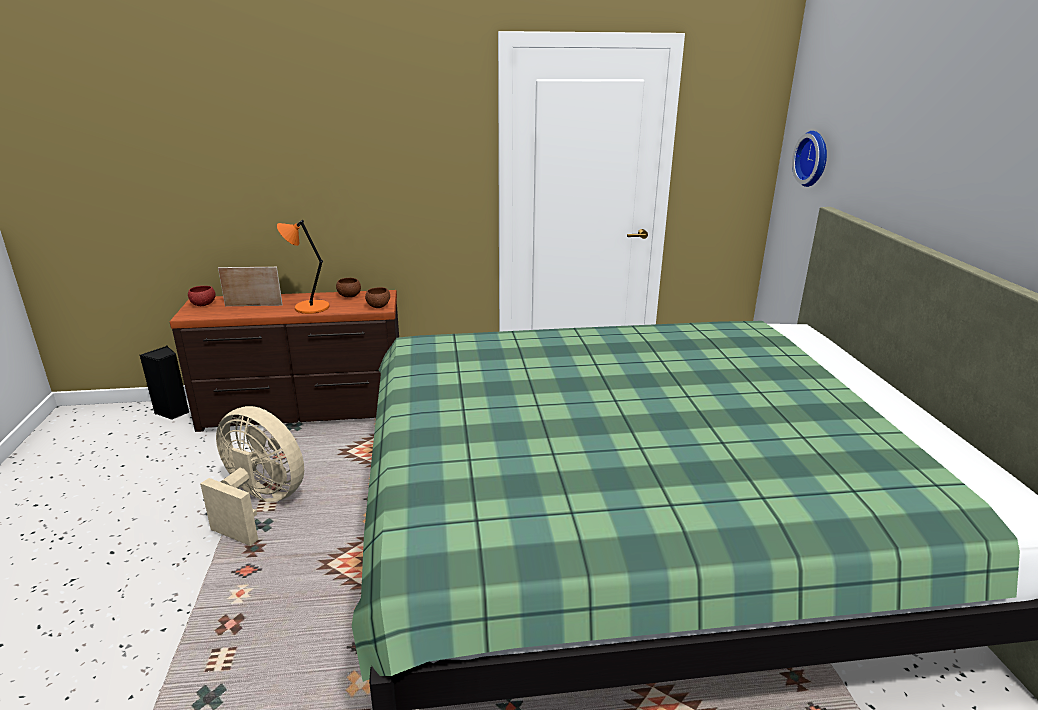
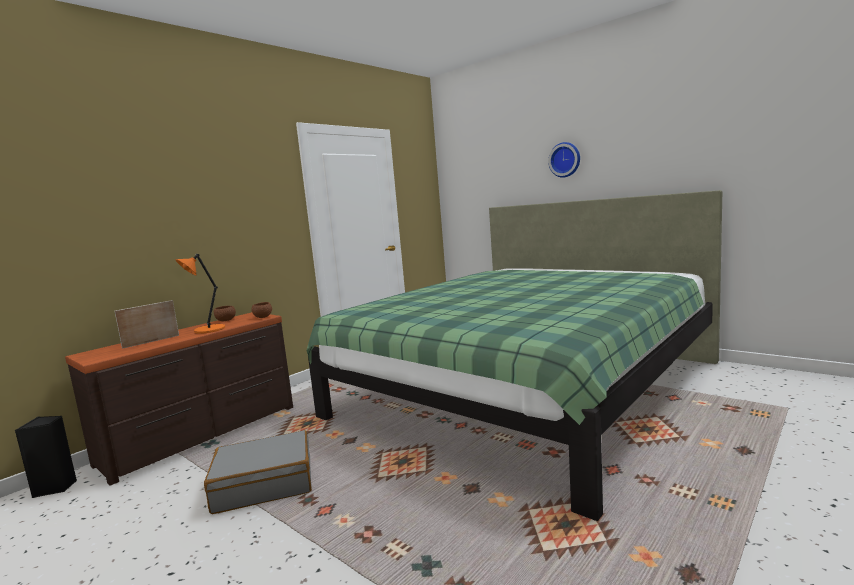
camera: 40 degrees left, 15 degrees down
(203, 305) = (95, 353): red bowl -> none
(259, 504) = (264, 484): beige fan -> grey suitcase
(814, 158) = (468, 190): wall clock -> wall clock (565, 160)

